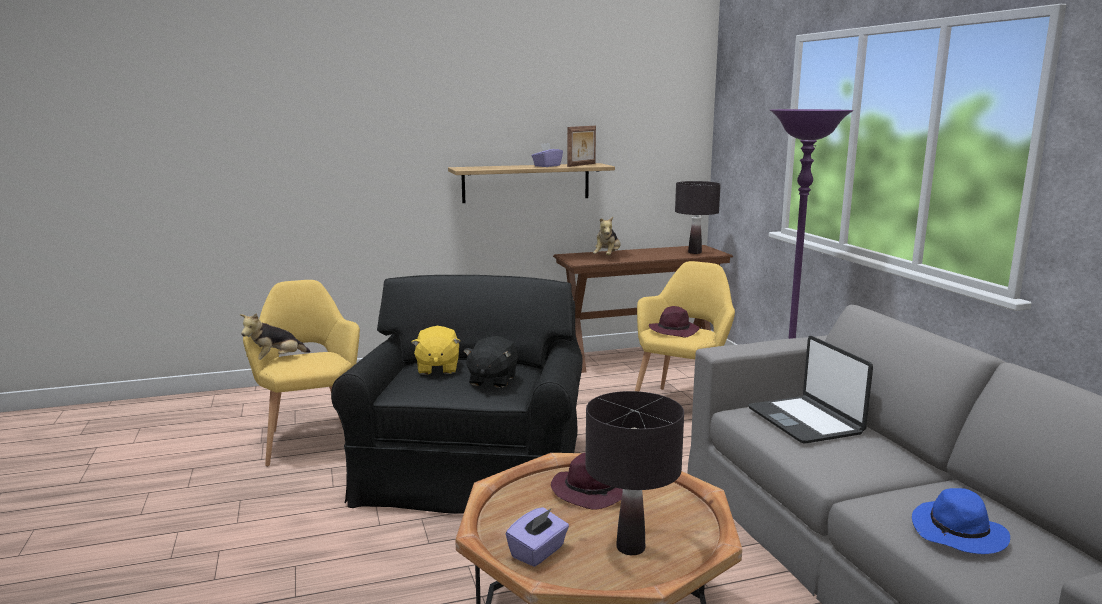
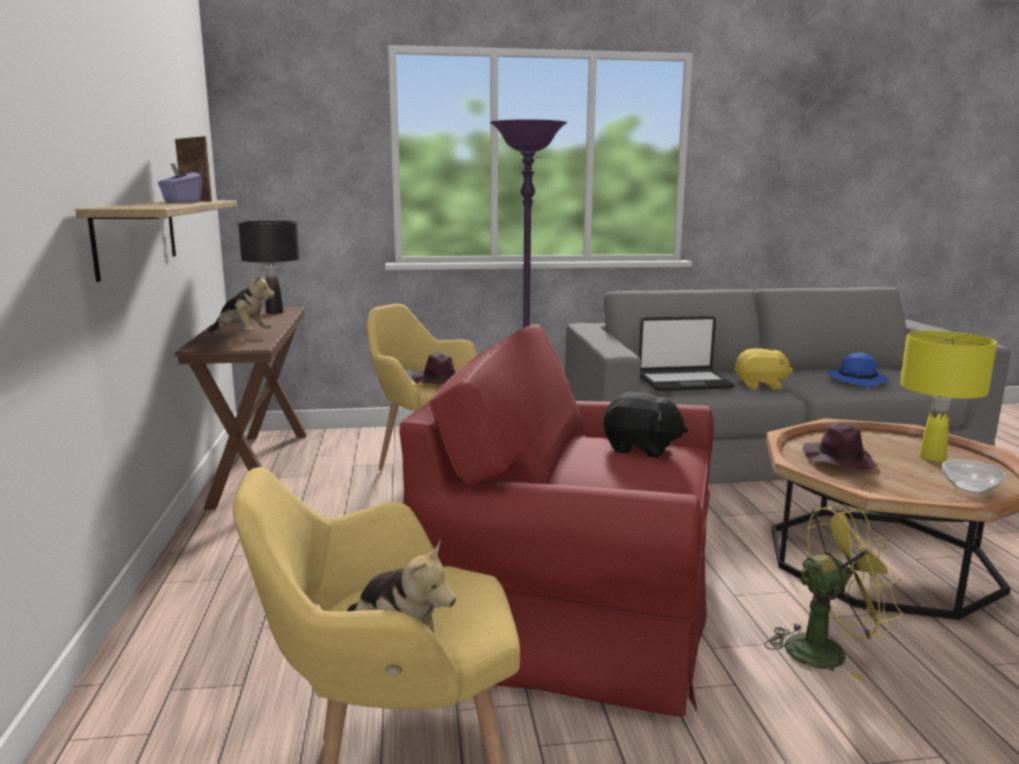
camera: 80 degrees left, 0 degrees up
(421, 566) = (826, 650): none -> yellow fan
(437, 368) = (595, 472): yellow plush toy -> yellow plush toy (760, 386)
(471, 469) = (573, 605): black armchair -> red armchair
(538, 552) = (969, 487): purple tissue box -> bowl
(630, 547) = (931, 458): black table lamp -> yellow table lamp

